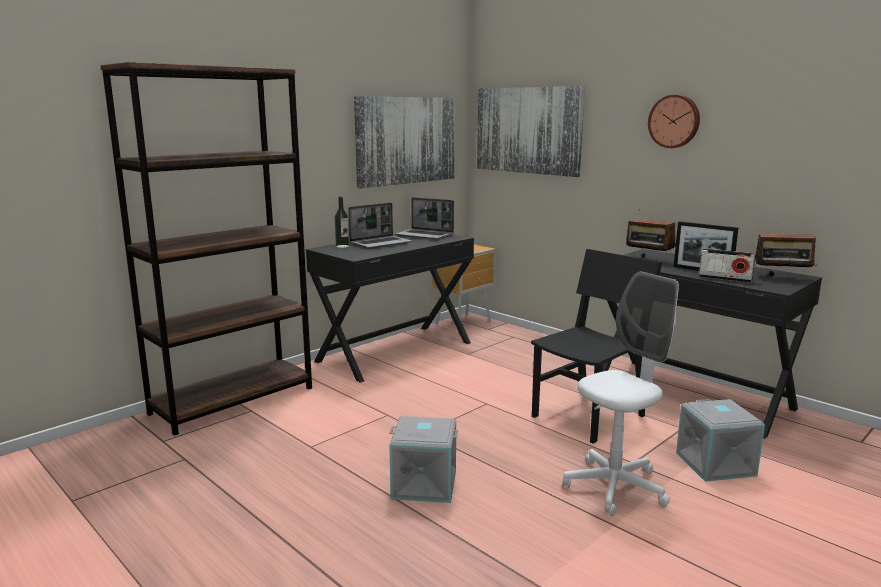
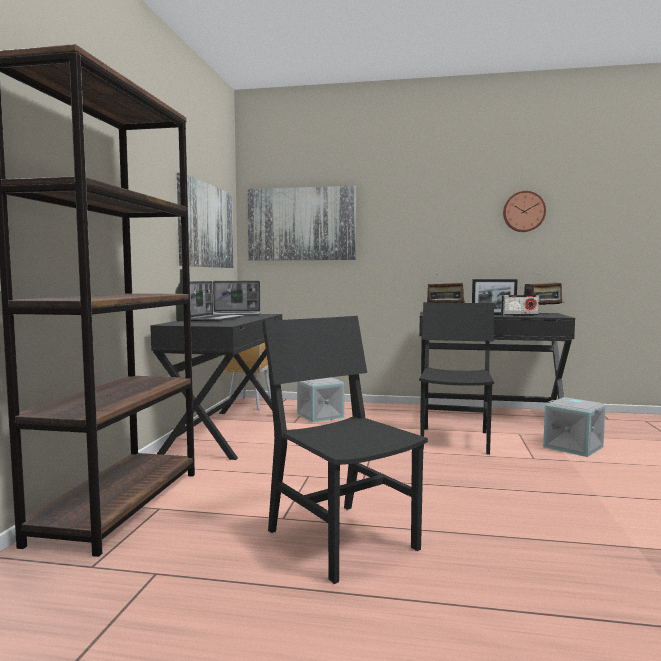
camera: 35 degrees left, 10 degrees down
(319, 478) = (342, 539): none -> black chair
(425, 483) = (435, 512): grey storage box -> grey storage box (320, 415)
(615, 487) = (553, 474): white office chair -> none
(674, 121) = (436, 211): wall clock -> wall clock (523, 211)

